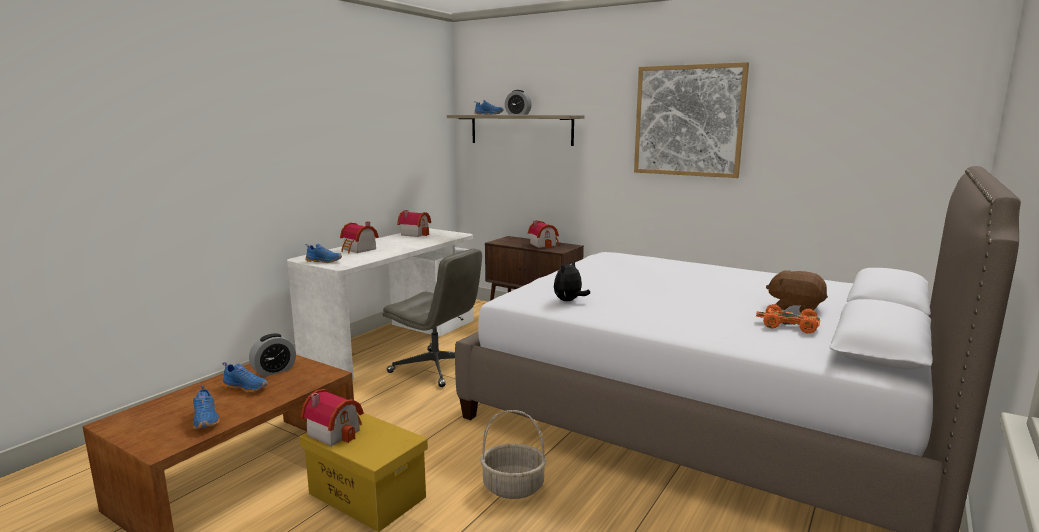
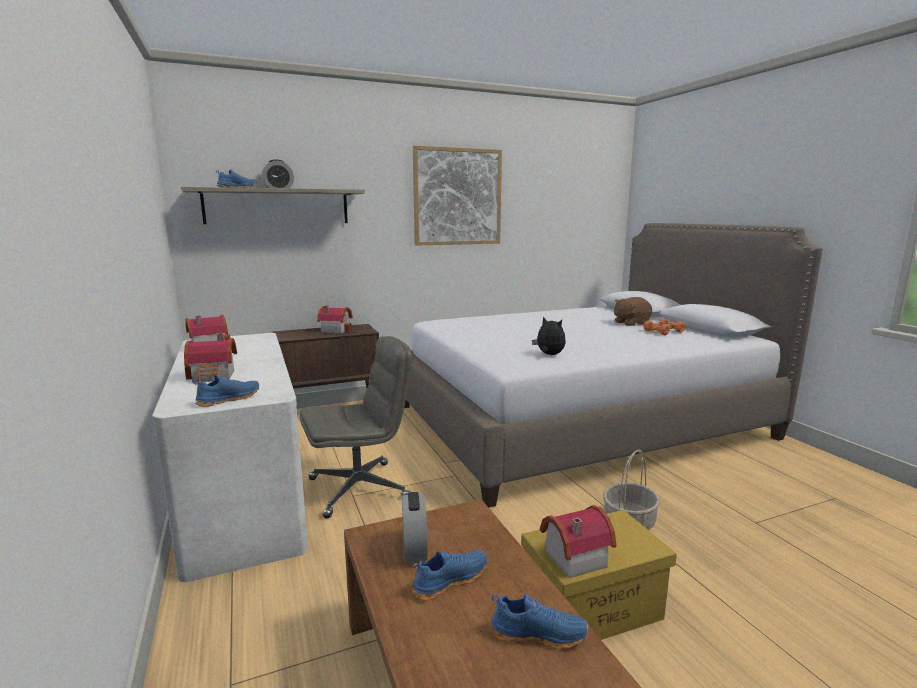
camera: 55 degrees left, 0 degrees up
(569, 301) = (549, 355): plush toy -> plush toy turned 150 degrees clockwise

